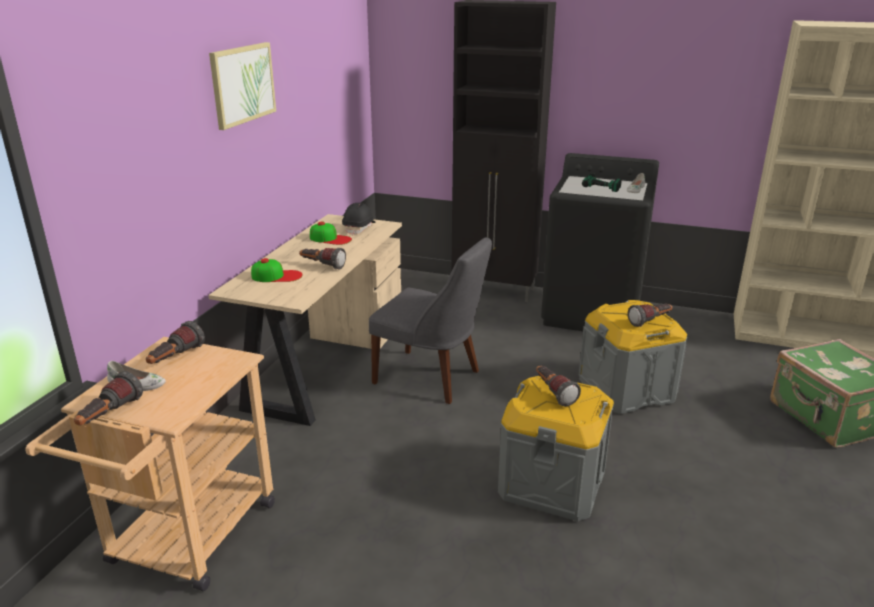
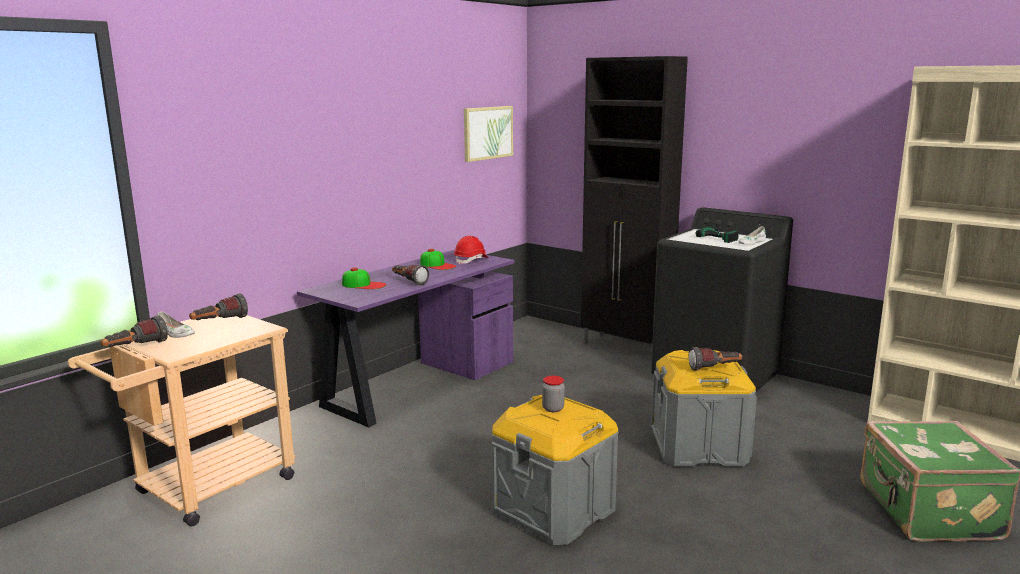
camera: 20 degrees right, 10 degrees down
(242, 84) = (360, 117): picture -> picture (487, 133)
(324, 363) = (417, 383): beige desk -> purple desk
(359, 228) = (471, 260): black hard hat -> red hard hat
(431, 378) = (505, 408): grey chair -> none
(553, 393) = (553, 408): flashlight -> jar

